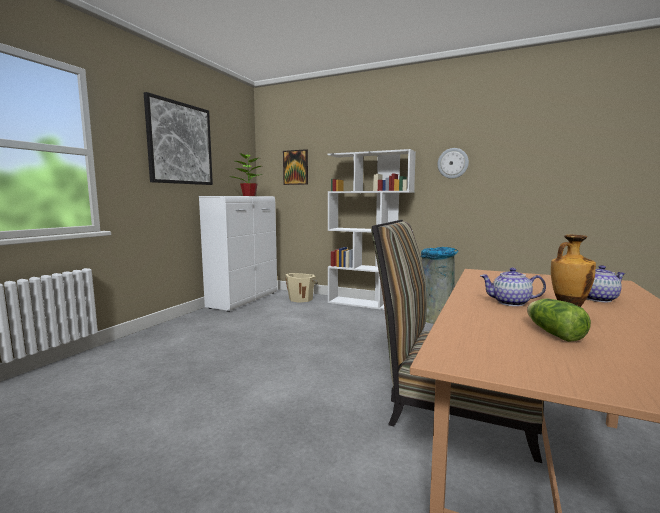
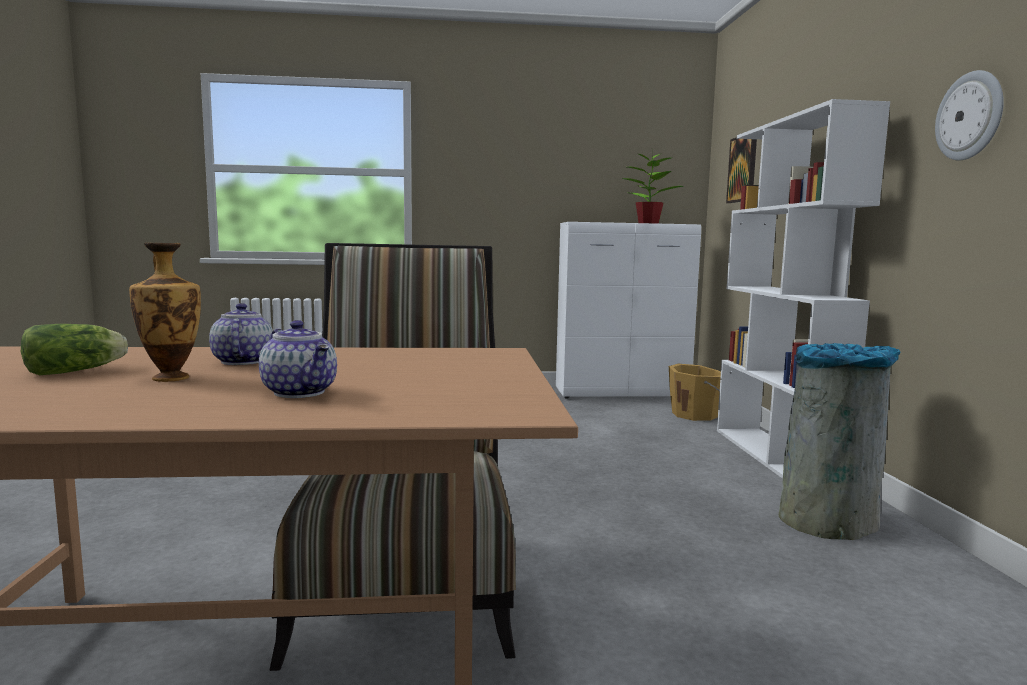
camera: 60 degrees right, 0 degrees up
(180, 143) = (538, 150): picture -> none
(301, 299) = (695, 415): beige bucket -> orange bucket

